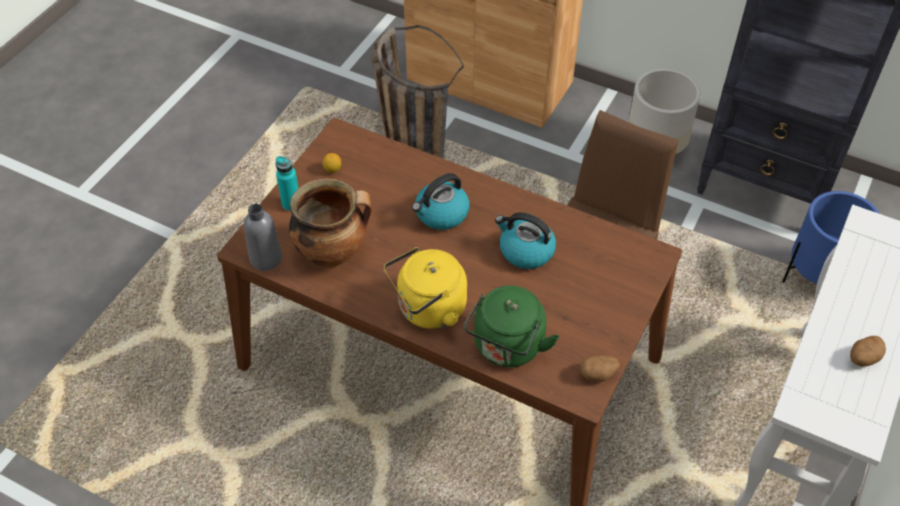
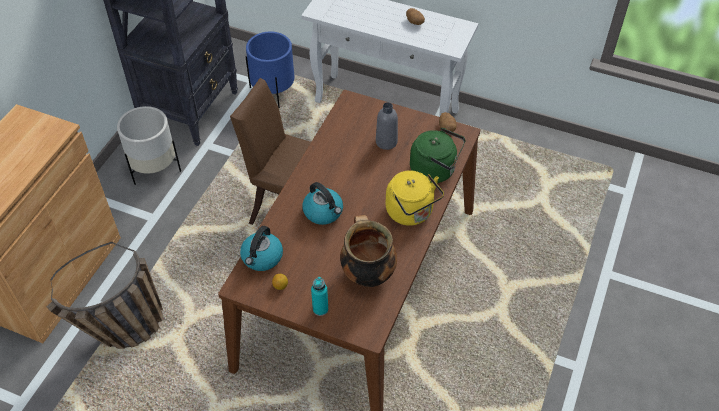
camera: 95 degrees left, 0 degrees up
(266, 258) = (378, 317): grey bottle -> grey bottle (386, 142)
(525, 251) = (354, 164): kettle -> kettle (262, 258)

